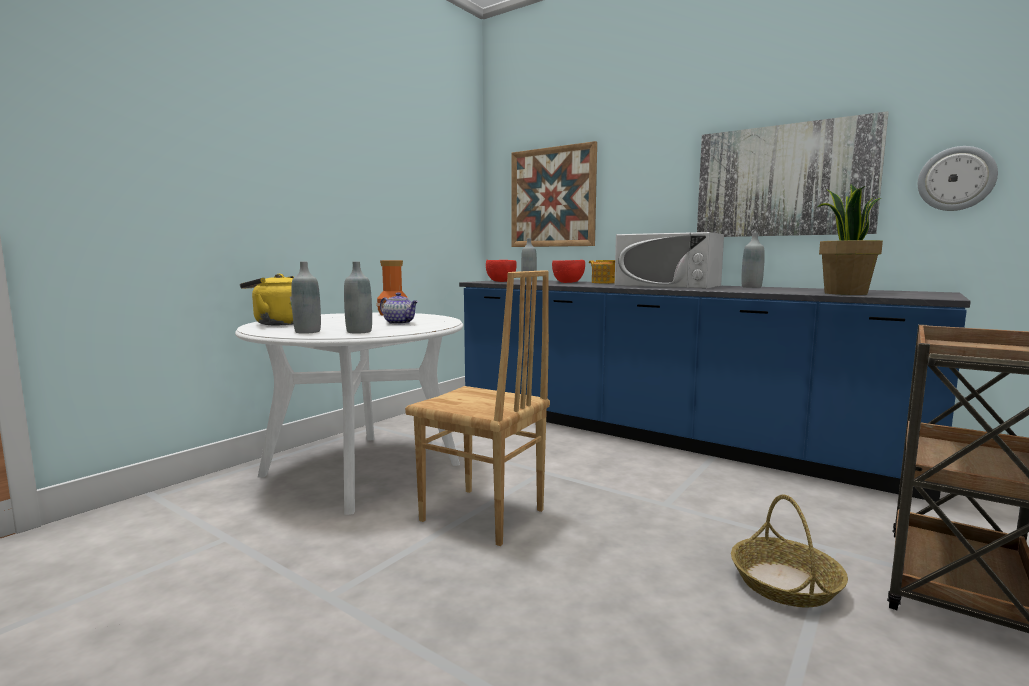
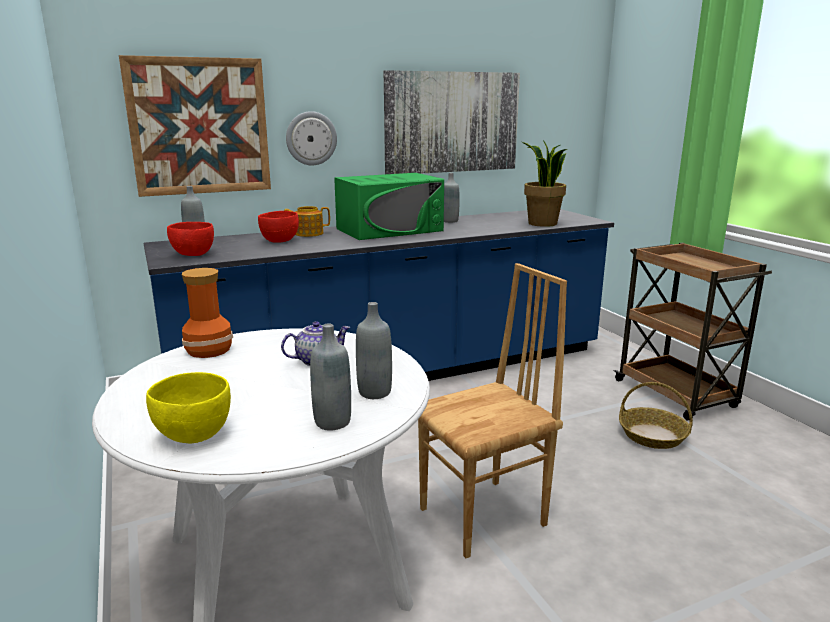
camera: 60 degrees left, 10 degrees up
(278, 323) = (193, 435): yellow kettle -> yellow bowl
(668, 285) = (390, 229): white microwave -> green microwave
(956, 179) = (551, 128): wall clock -> wall clock (311, 138)

